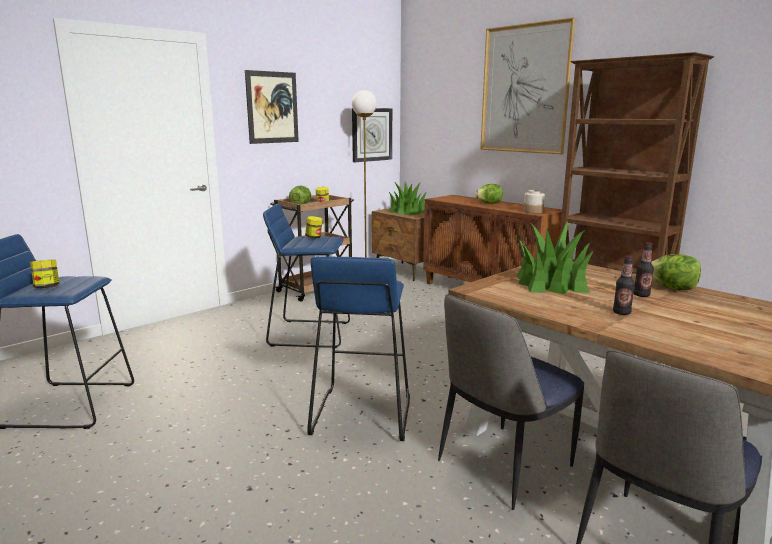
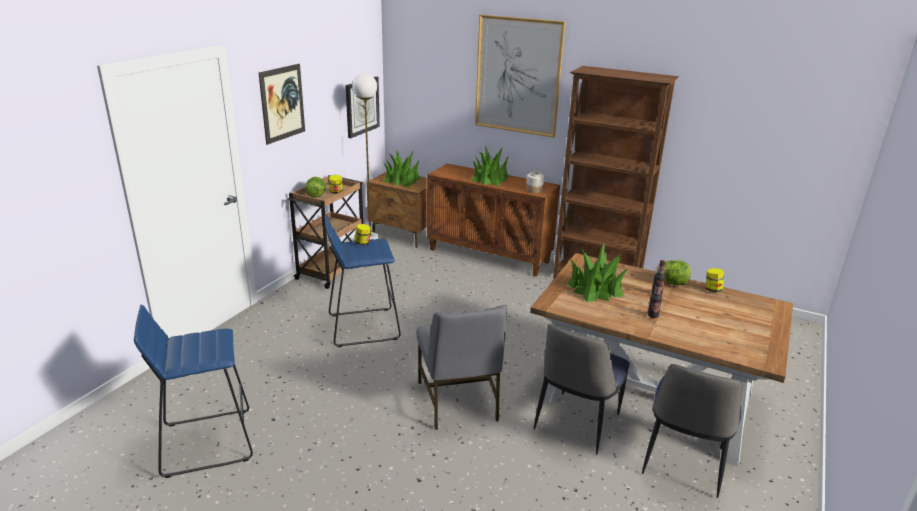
camera: 20 degrees left, 10 degrees up
(47, 287) = (194, 352): jar -> jar (712, 289)
(361, 414) = (458, 402): blue stool -> grey chair
(489, 203) = (490, 179): lettuce -> potted plant

